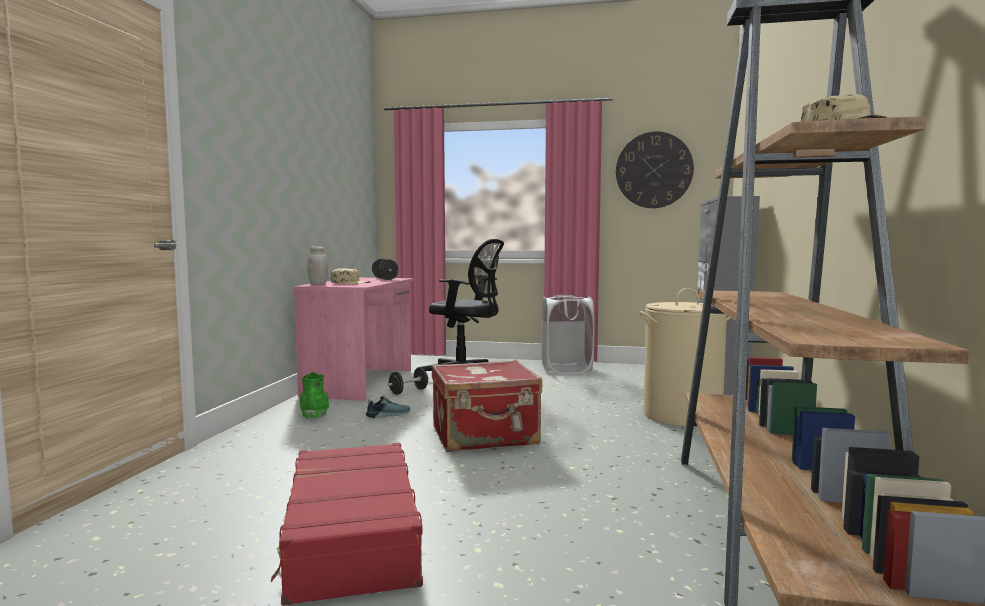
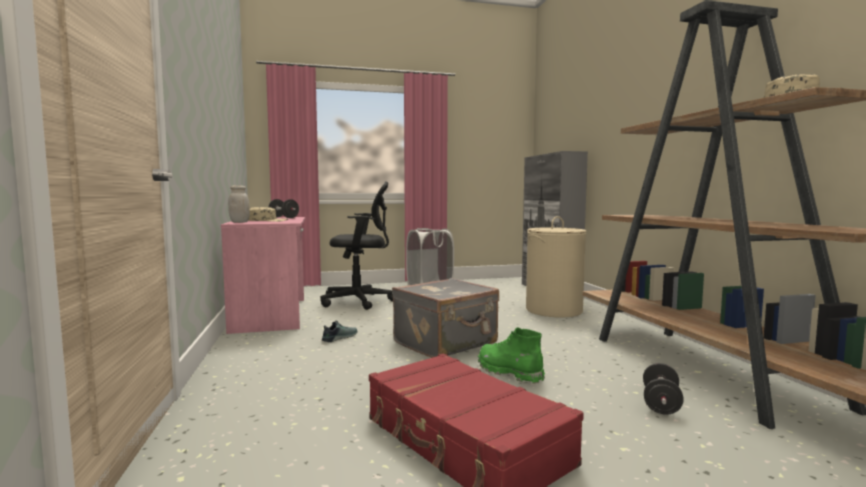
camera: 25 degrees left, 0 degrees up
(314, 411) = (263, 344): green boot -> green boot (509, 372)
(408, 391) = (328, 317): black dumbbell -> black dumbbell (661, 403)
(485, 437) = (446, 343): red suitcase -> grey suitcase
(654, 170) = (482, 132): wall clock -> none

